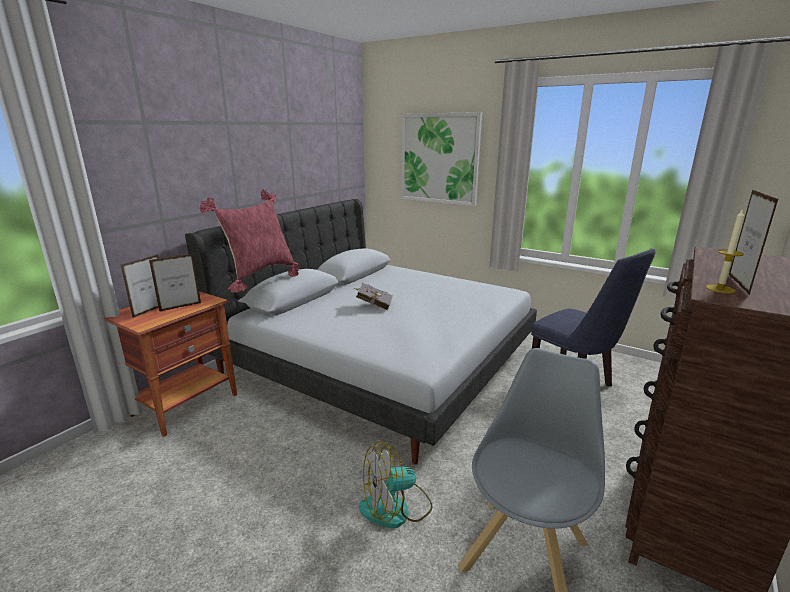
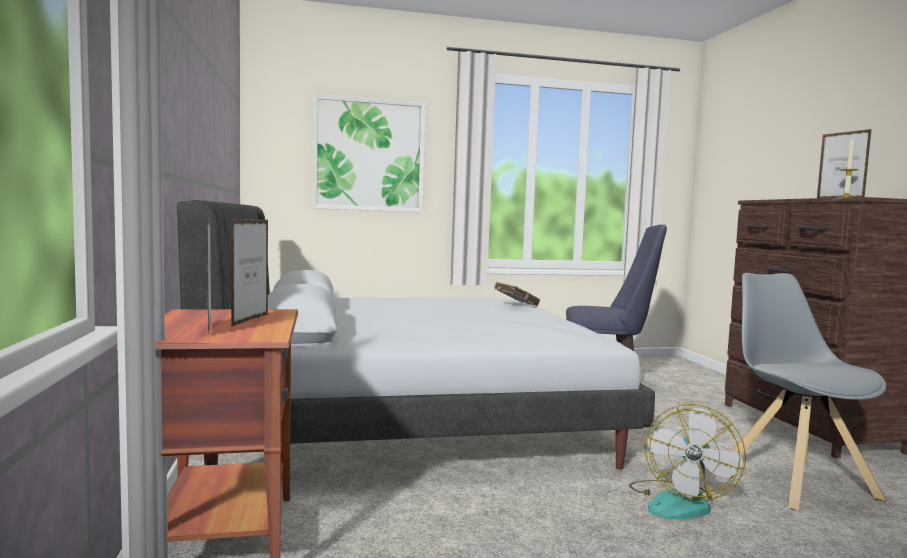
camera: 45 degrees left, 15 degrees down
(258, 282) = (284, 294): red pillow -> none
(373, 305) = (421, 319): grey book -> grey book (514, 305)

